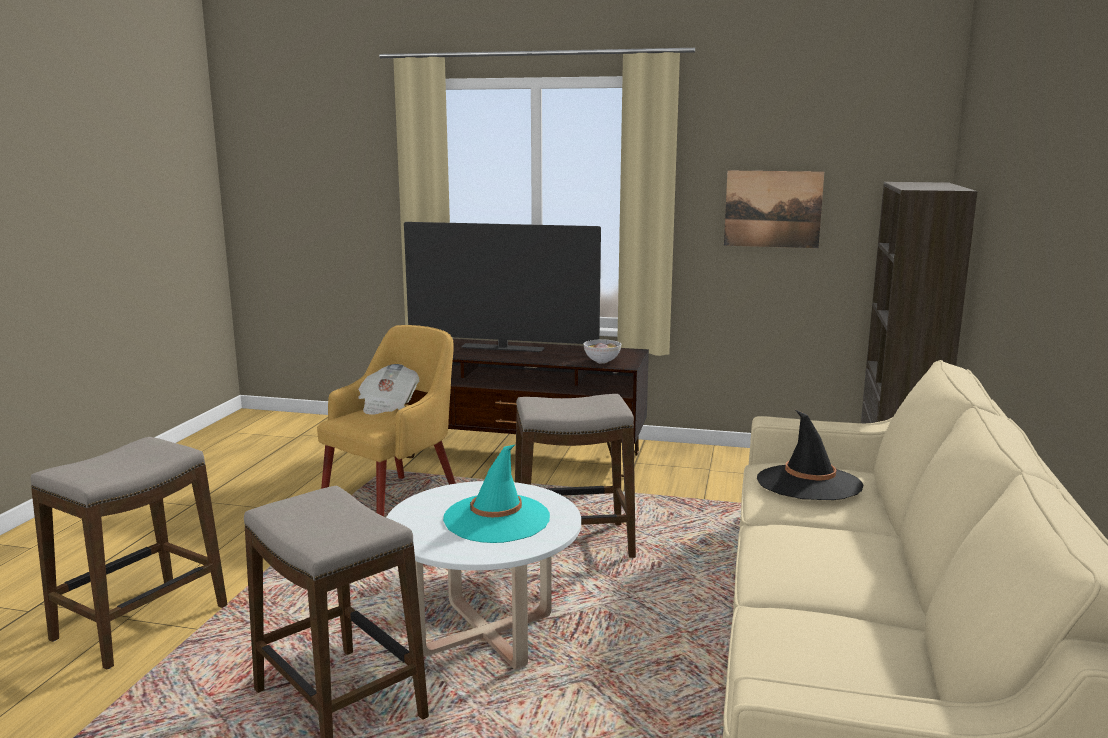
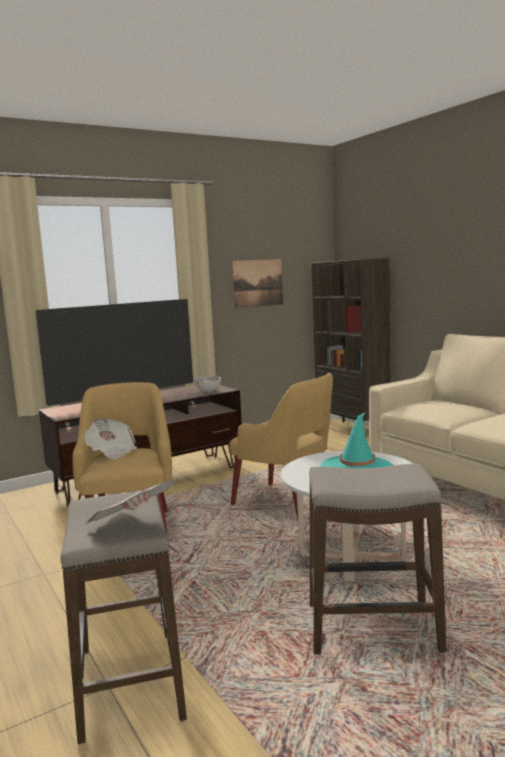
camera: 45 degrees left, 5 degrees down
(104, 473) = (132, 525): none -> newspaper
(572, 543) = (287, 503): stool -> yellow armchair
(808, 483) = (439, 406): black hat -> none

